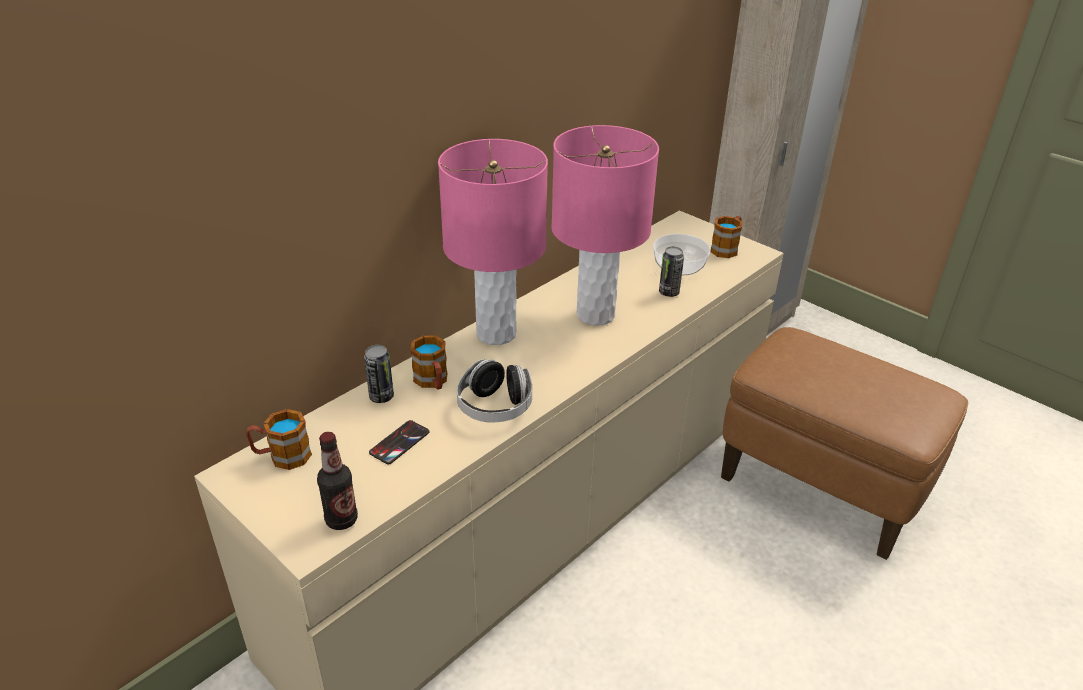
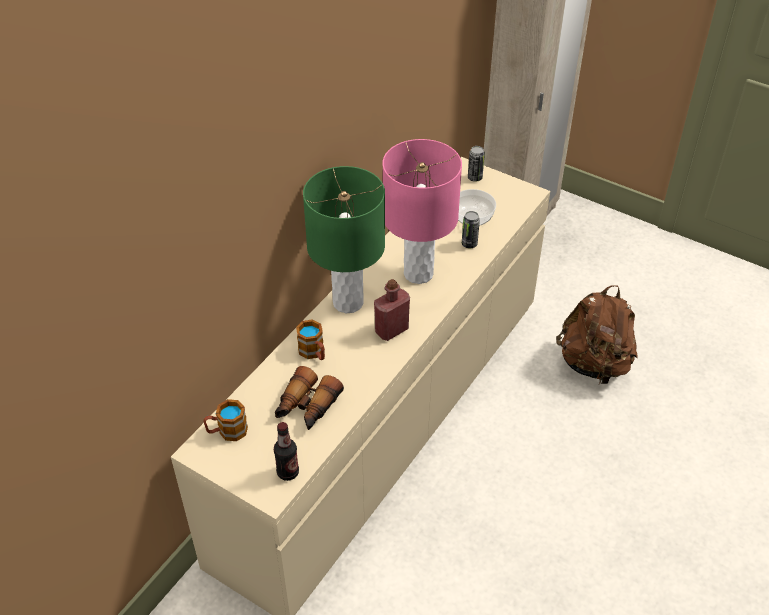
camera: 10 degrees left, 10 degrees up
(381, 397) = (280, 371): can -> can (475, 178)
(399, 442) = (306, 407): phone -> binoculars
(495, 407) = (365, 367): headphones -> none
(496, 333) = (347, 302): pink table lamp -> green table lamp
(543, 370) = (391, 330): none -> red bottle
(727, 248) = (506, 192): mug -> none
(821, 488) = (594, 364): brown ottoman -> brown backpack

